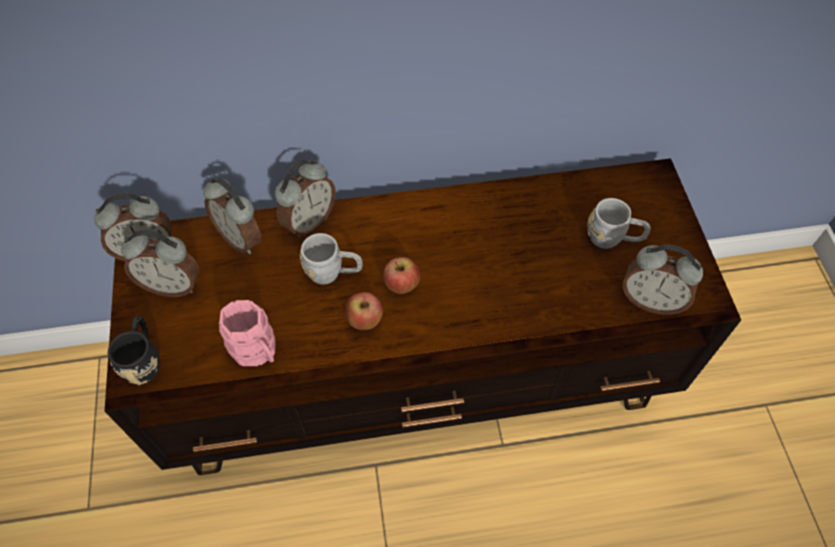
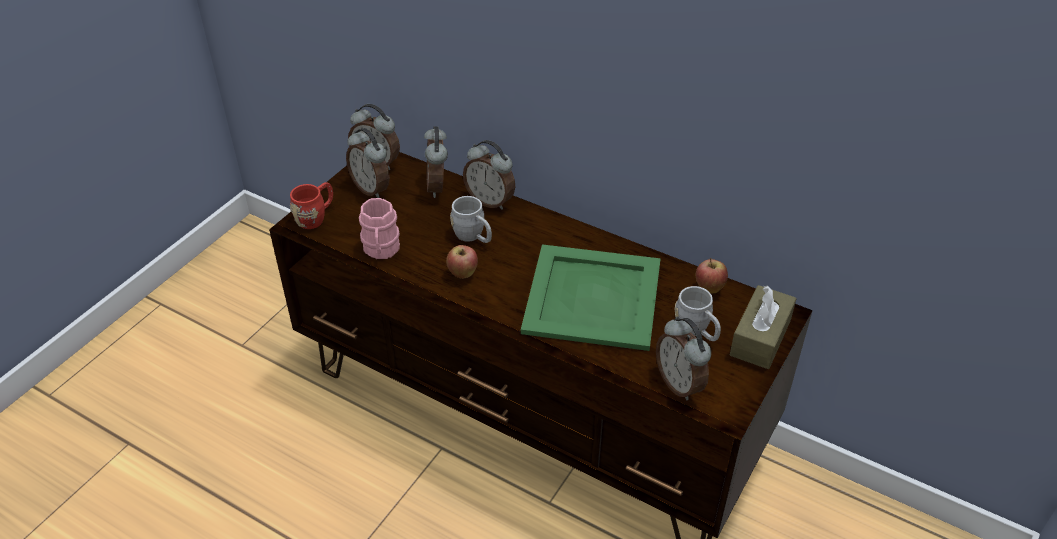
camera: 40 degrees right, 15 degrees down
(145, 359) = (316, 217): black mug -> red mug
(309, 221) = (490, 201): alarm clock -> alarm clock turned 45 degrees clockwise
(402, 286) = (509, 269): apple -> apple (709, 289)
(503, 264) = (593, 298): none -> green tray
(662, 211) = (760, 337): none -> brown tissue box

